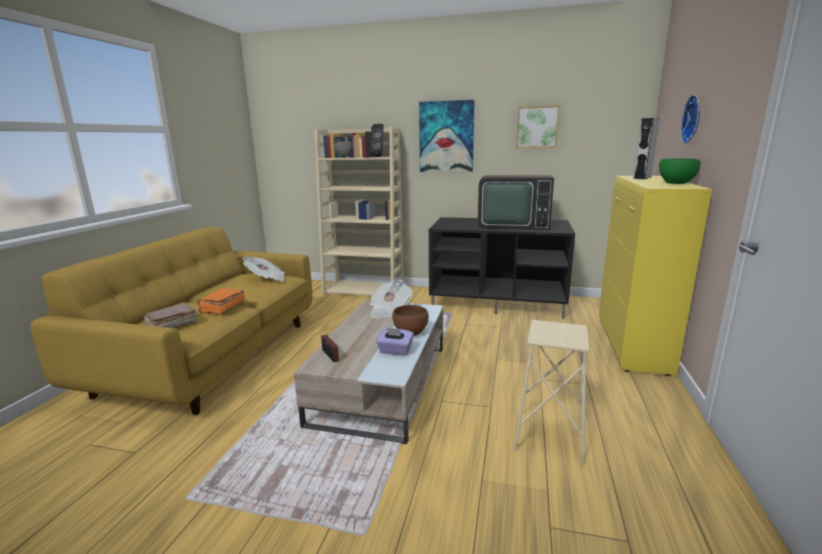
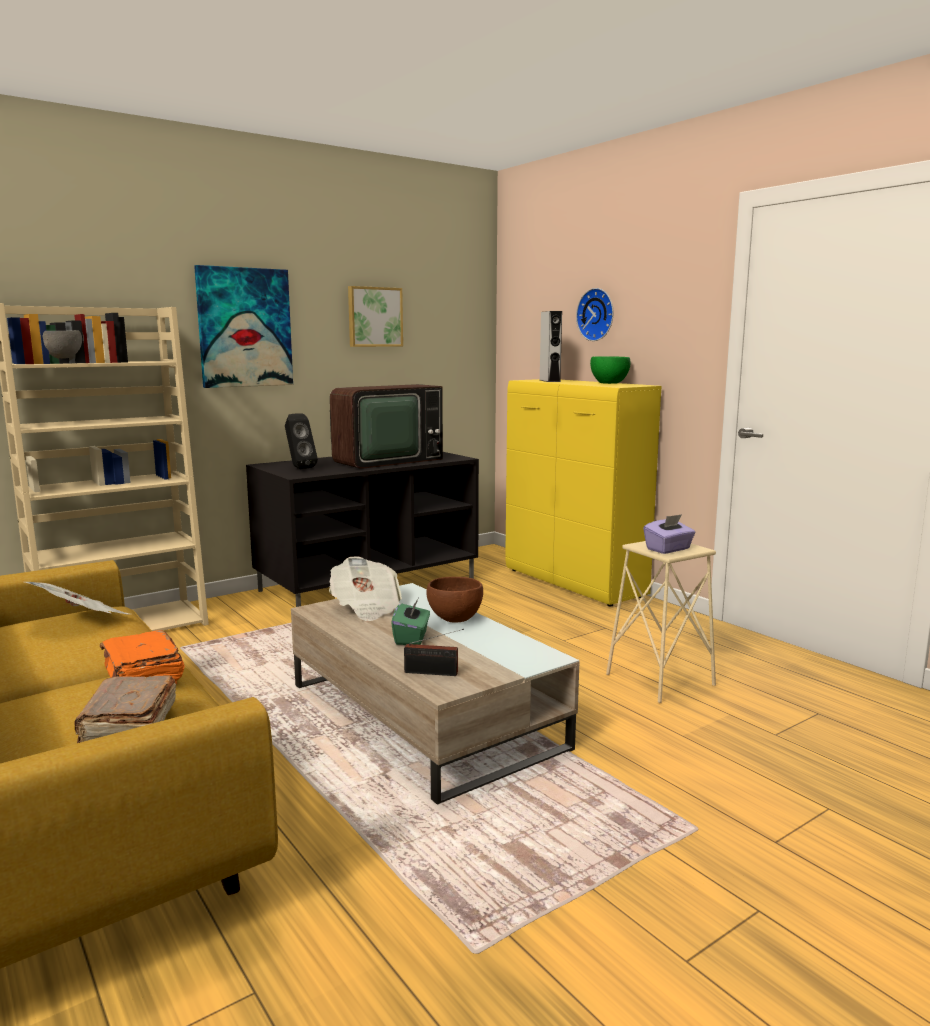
camera: 50 degrees left, 5 degrees down
(367, 334) = (411, 638): none -> green tissue box
(379, 157) = (136, 361): black speaker -> black speaker (299, 468)
(395, 351) = (488, 639): purple tissue box -> purple tissue box (668, 549)

